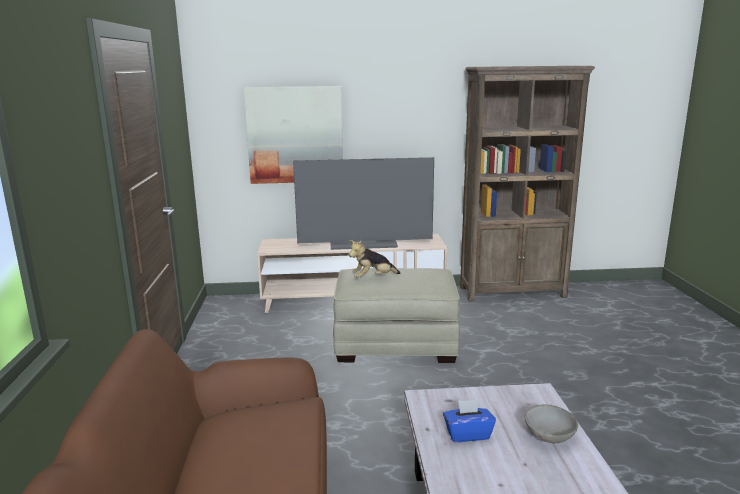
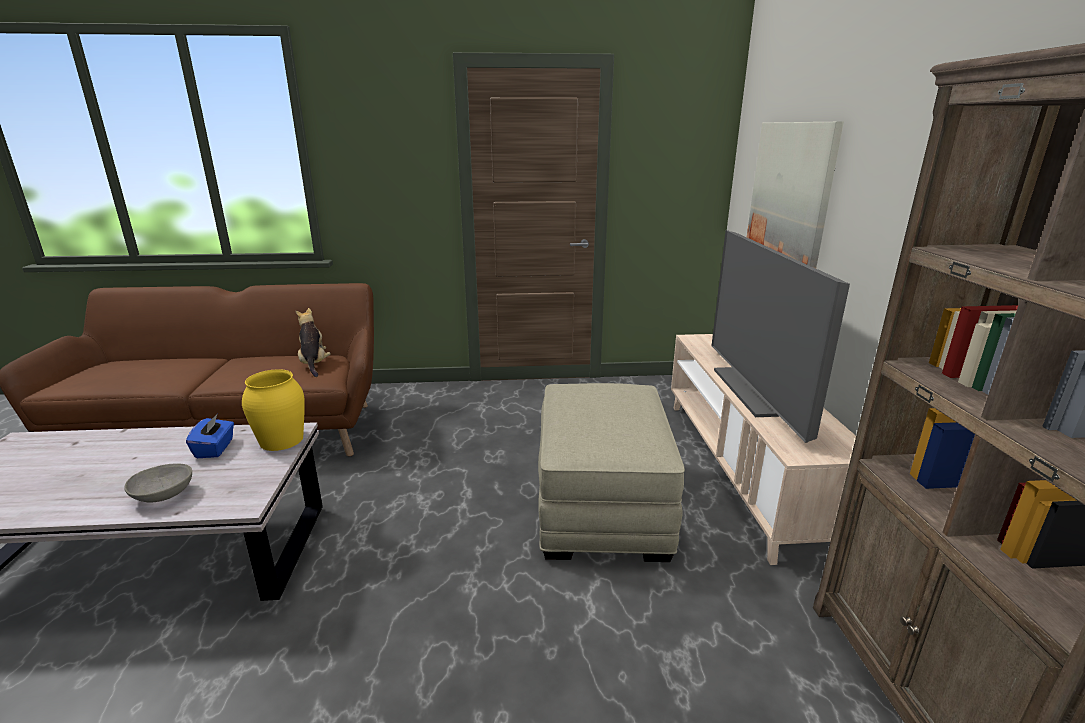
camera: 90 degrees right, 5 degrees up
(373, 278) = (600, 398): plush toy -> plush toy (314, 363)
(442, 400) = (282, 440): none -> yellow vase

